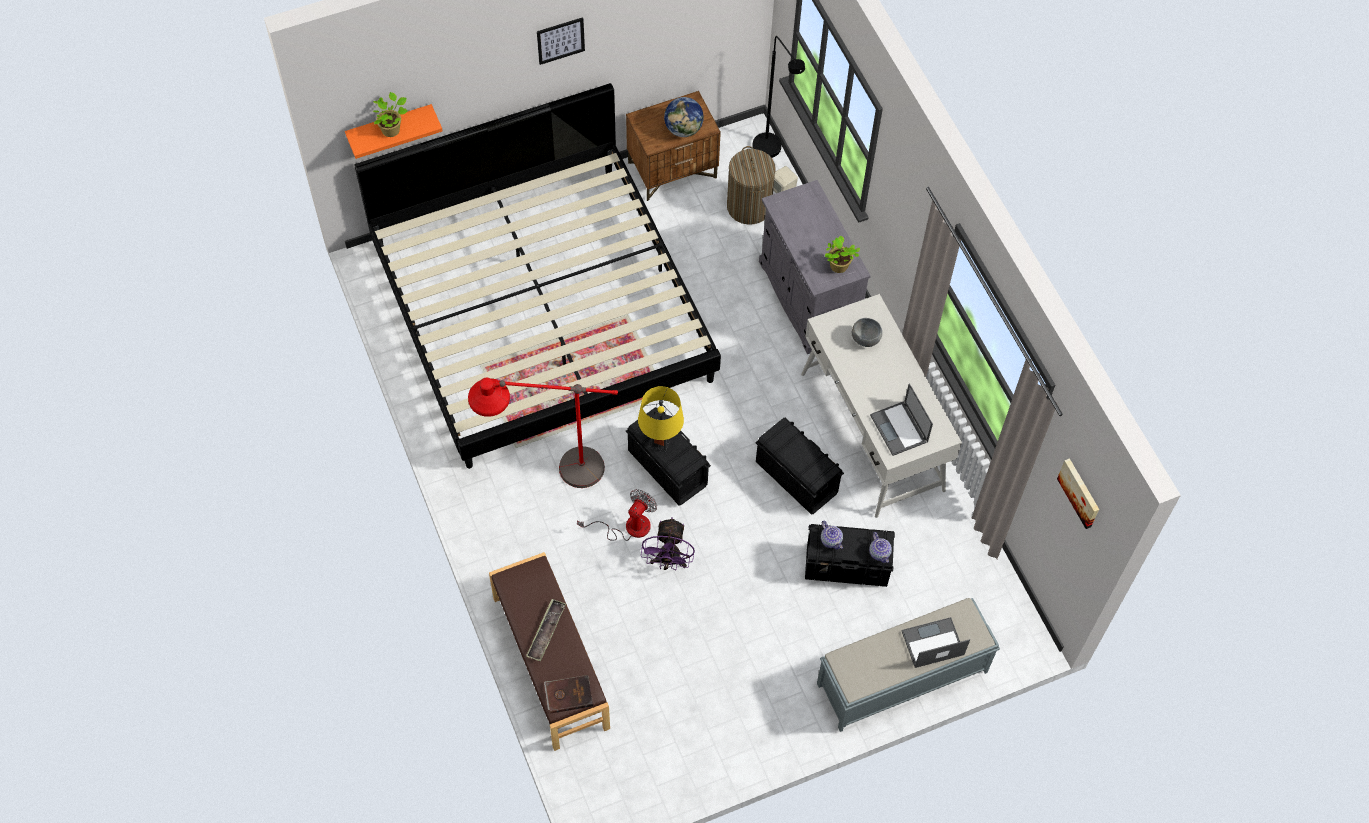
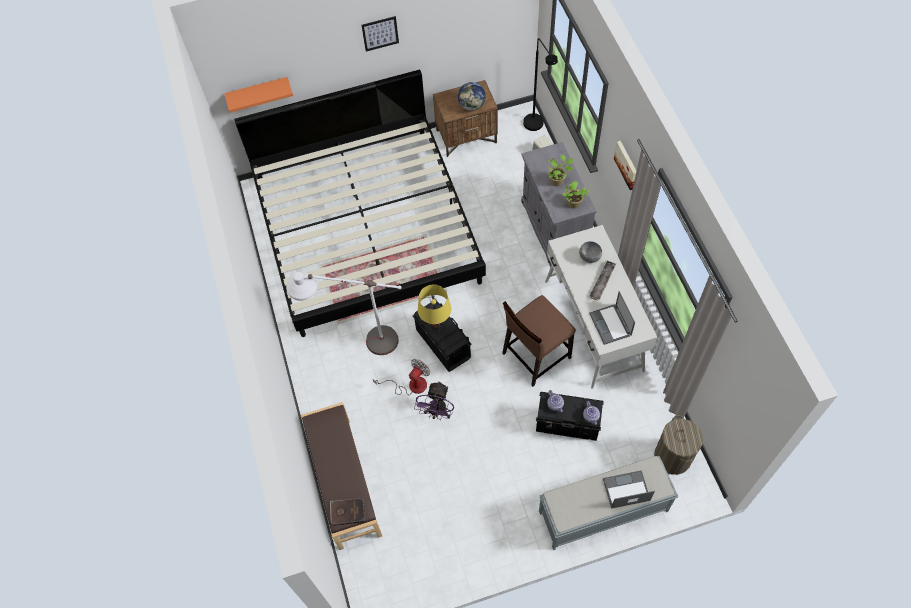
camera: 10 degrees right, 0 degrees up
(392, 129) = (257, 93): potted plant -> potted plant (557, 181)
(546, 632) = (336, 462): tray -> tray (602, 282)
(549, 475) = (359, 344): red floor lamp -> white floor lamp
(749, 206) = (517, 163): laundry basket -> laundry basket (673, 457)
(796, 477) = (535, 355): black storage box -> brown chair
(1080, 492) = (748, 384): picture -> picture (627, 165)

